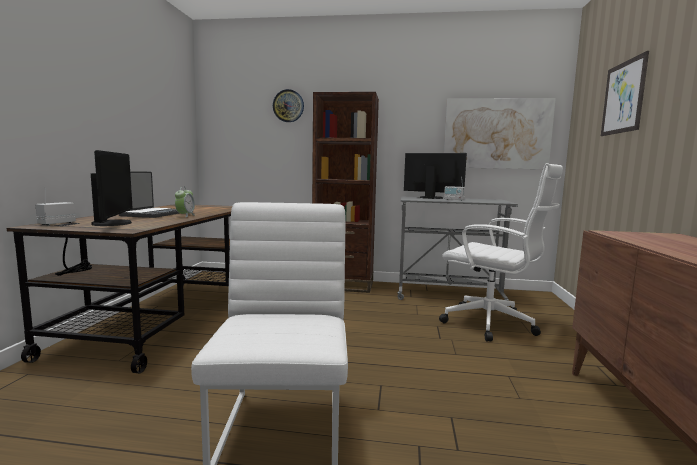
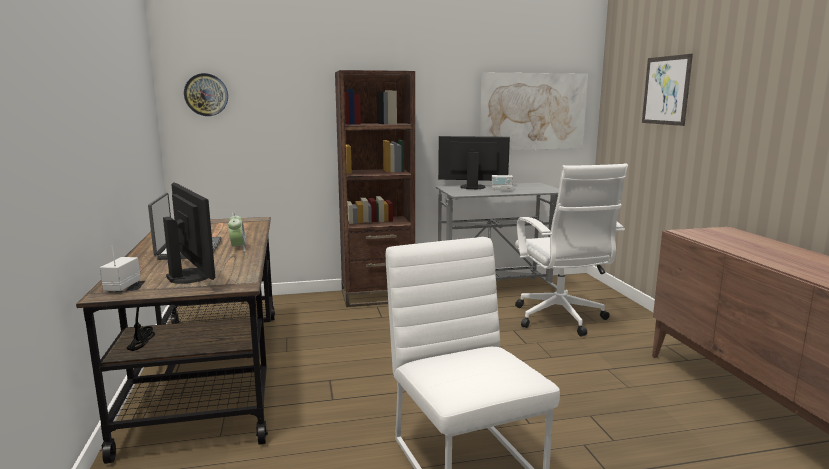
camera: 20 degrees left, 5 degrees up
(288, 106) = (290, 79): wall clock -> wall clock (206, 95)
(493, 325) = (561, 320): white office chair -> white office chair turned 60 degrees clockwise

